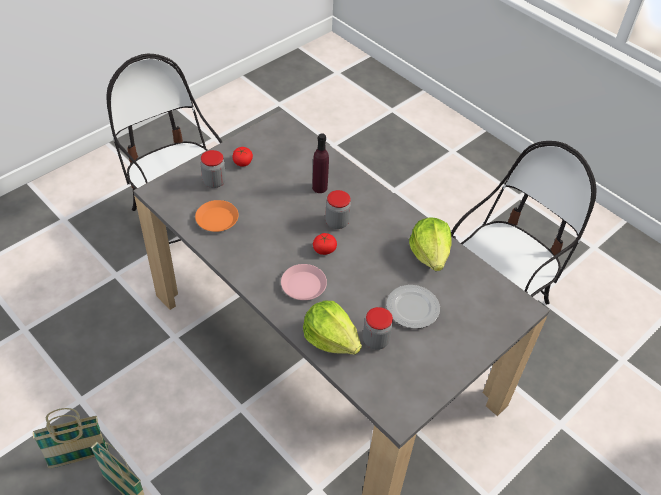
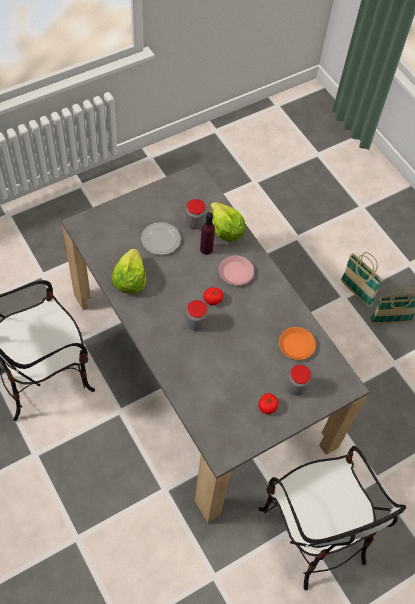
camera: 170 degrees left, 10 degrees up
(319, 187) = (201, 363): purple bottle -> purple bottle (206, 249)

